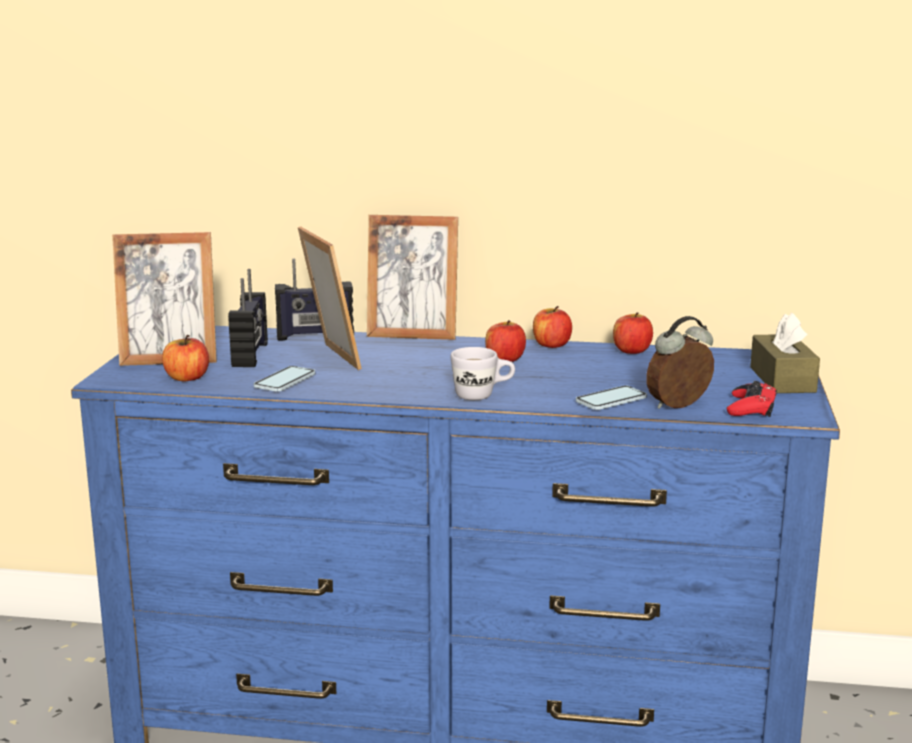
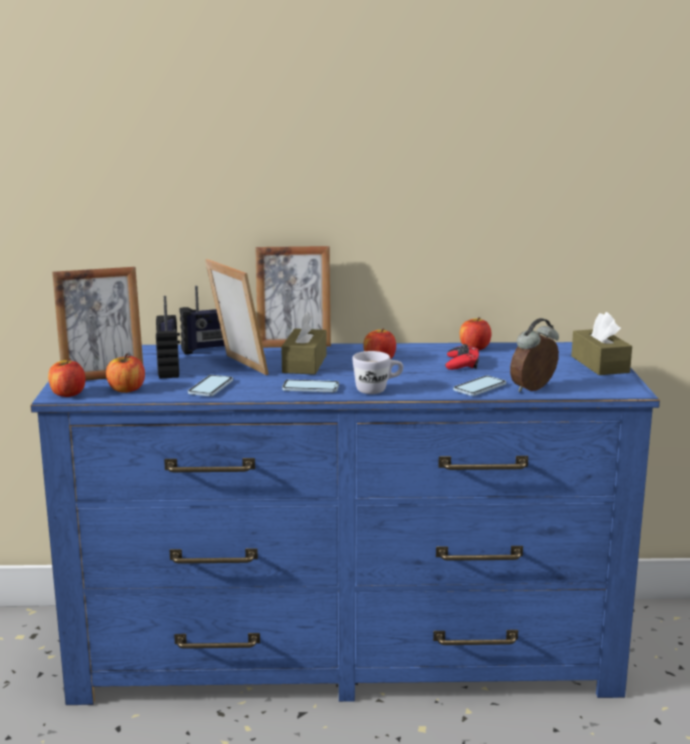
camera: 10 degrees left, 0 degrees up
(402, 388) = (310, 388): none -> phone
(411, 359) = (304, 364): none -> brown tissue box
(551, 345) = (409, 346): apple -> apple (68, 394)
(751, 408) = (588, 387): red game controller -> red game controller (462, 363)

